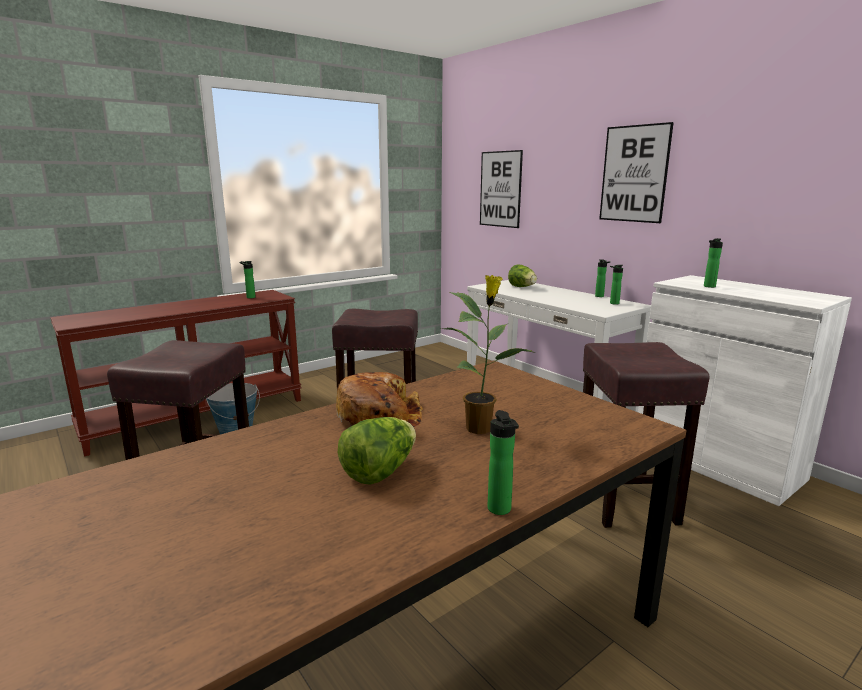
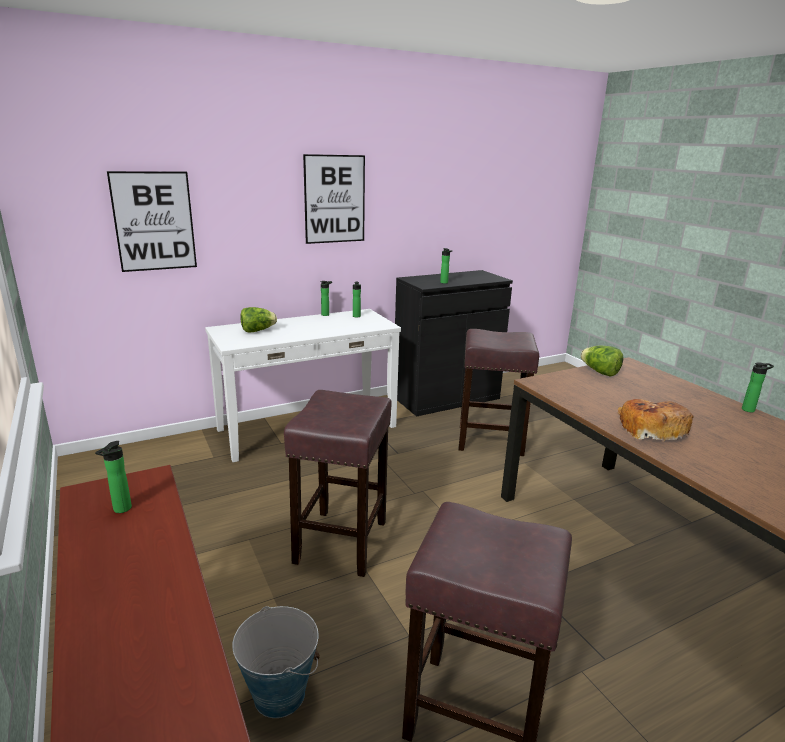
camera: 80 degrees left, 5 degrees up
(380, 472) = (733, 435): lettuce -> lettuce (599, 372)
(480, 428) = (653, 401): potted plant -> none
(716, 462) = (446, 397): white cabinet -> black cabinet

